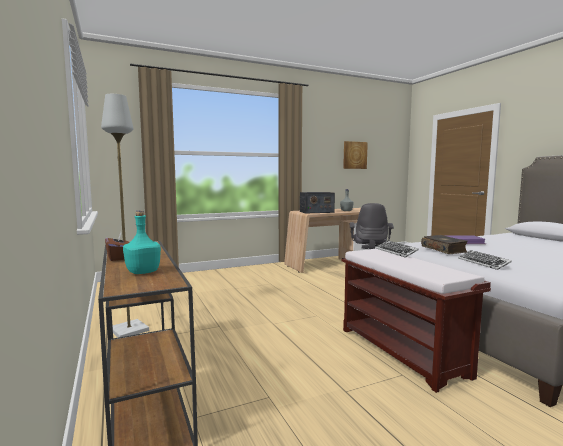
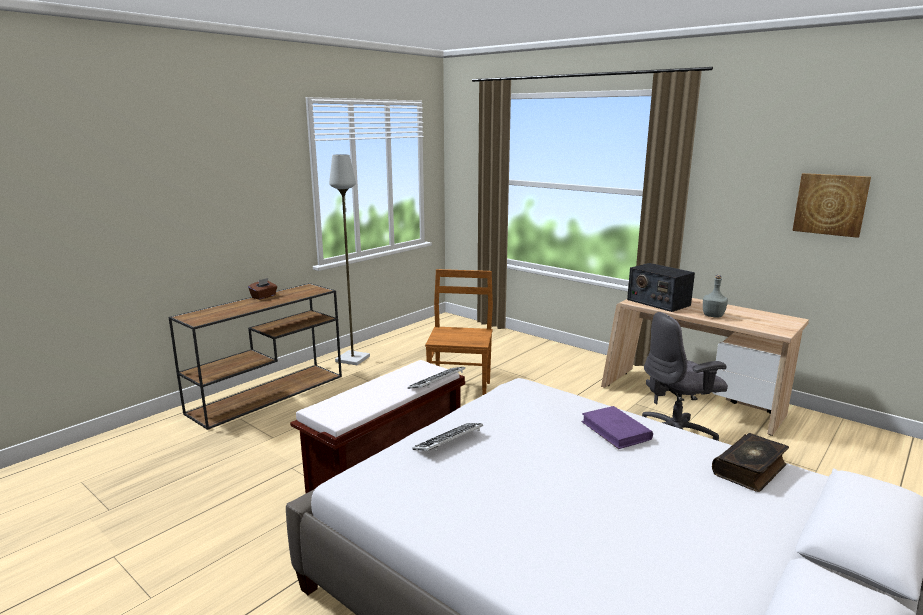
camera: 65 degrees right, 10 degrees up
(142, 272) = (225, 310): turquoise bottle -> none
(260, 303) = (460, 390): none -> brown chair
(444, 249) = (512, 414): book -> book (750, 470)

